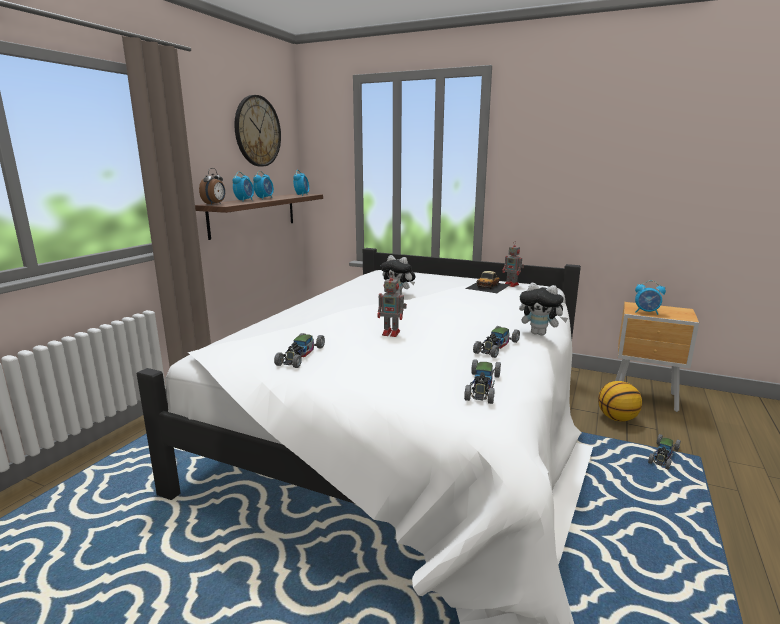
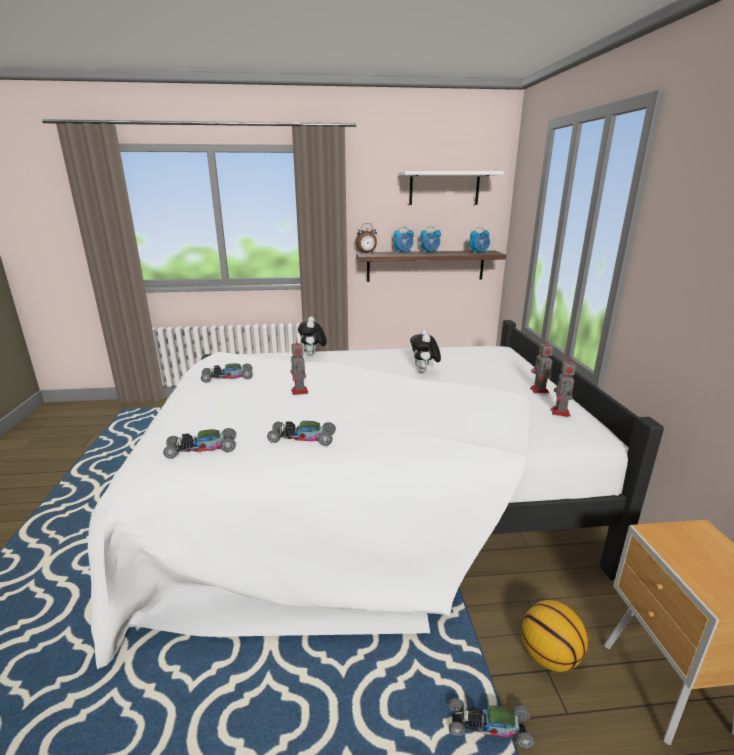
camera: 60 degrees right, 5 degrees up
(257, 131) = (444, 188): wall clock -> white shelf
(474, 280) = (539, 391): none -> toy robot
(488, 286) = (509, 399): toy car -> none
(540, 333) = (370, 455): plush toy -> plush toy (313, 355)
(646, 312) = (676, 548): alarm clock -> none

